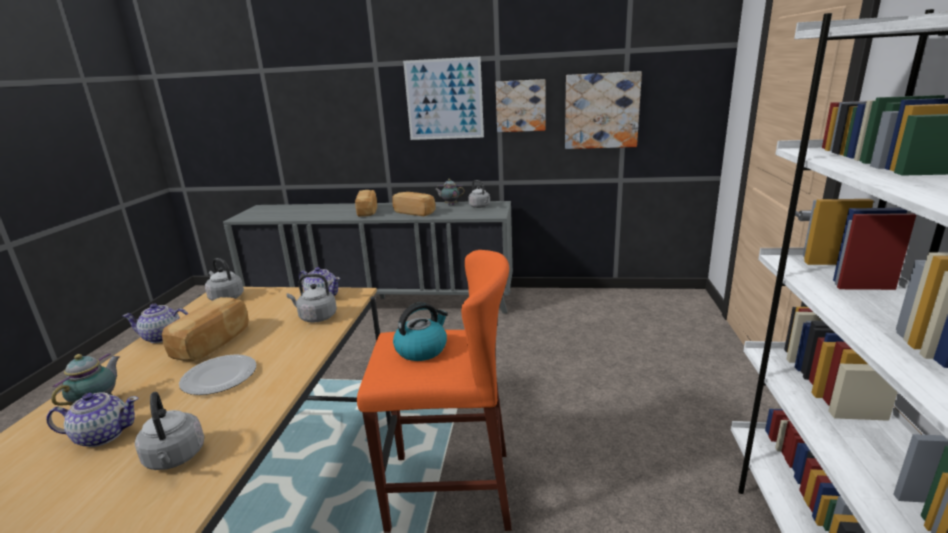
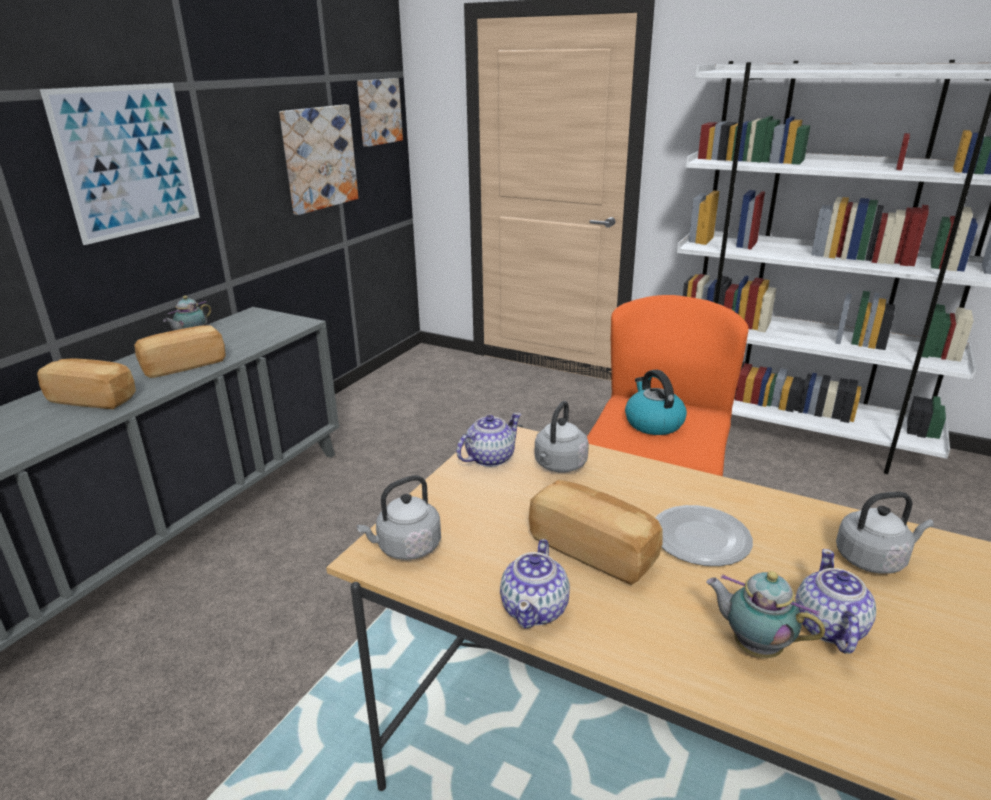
camera: 70 degrees left, 5 degrees up
(480, 206) = (246, 324): grey kettle -> none
(520, 105) = (236, 160): picture -> picture (378, 111)

